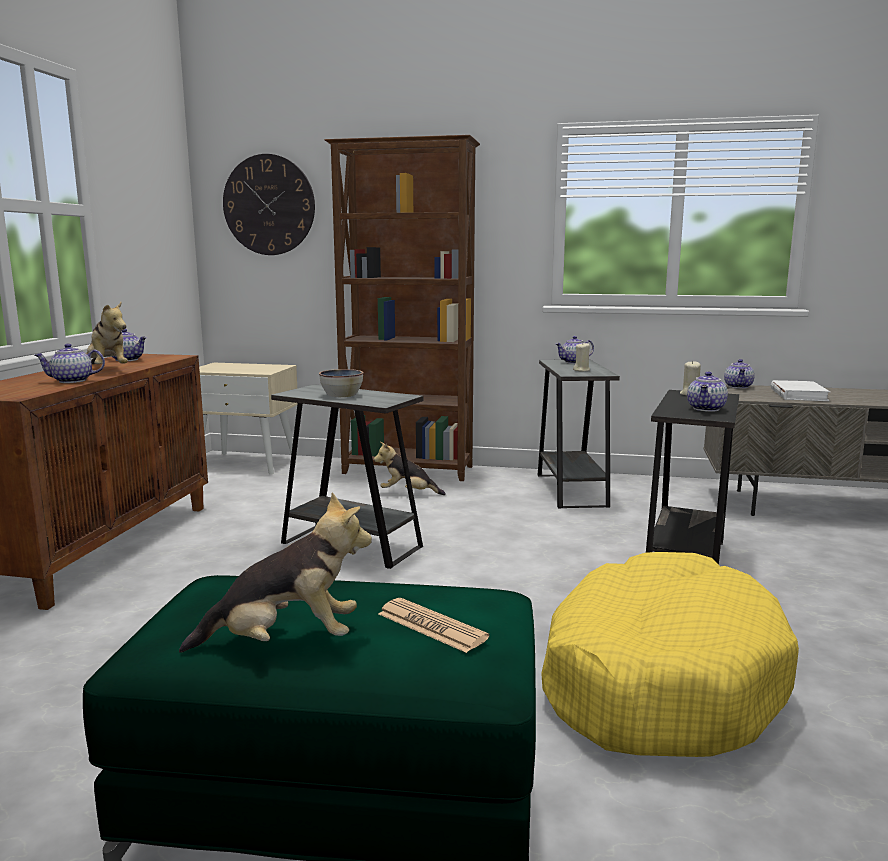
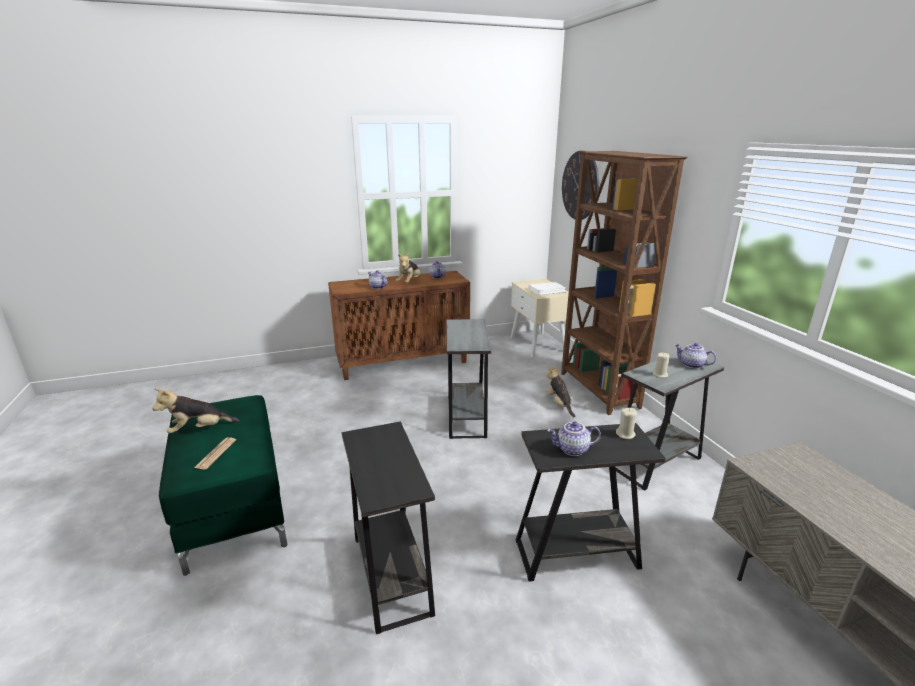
camera: 60 degrees right, 10 degrees up
(285, 642) = (199, 429): plush toy -> plush toy turned 105 degrees clockwise
(342, 395) = (463, 333): bowl -> none
(658, 679) = (391, 574): yellow dog bed -> black side table
(739, 387) = (813, 460): teapot -> none
(798, 395) = (838, 503): white book -> white book (547, 290)

